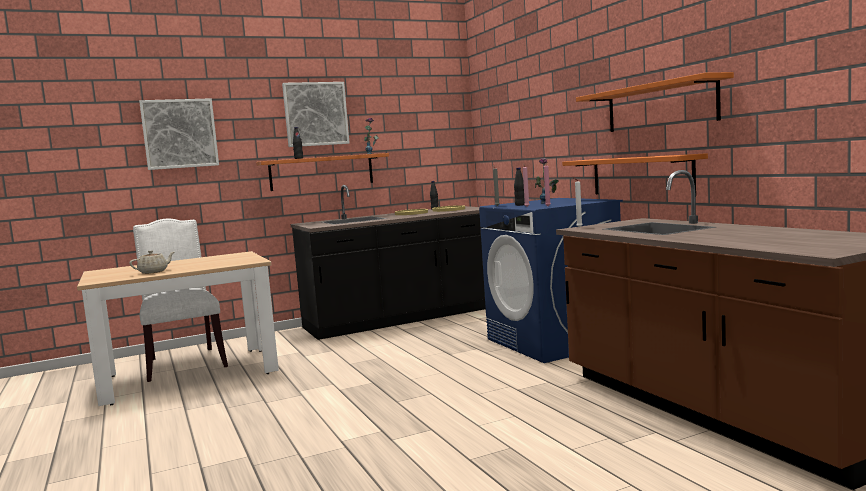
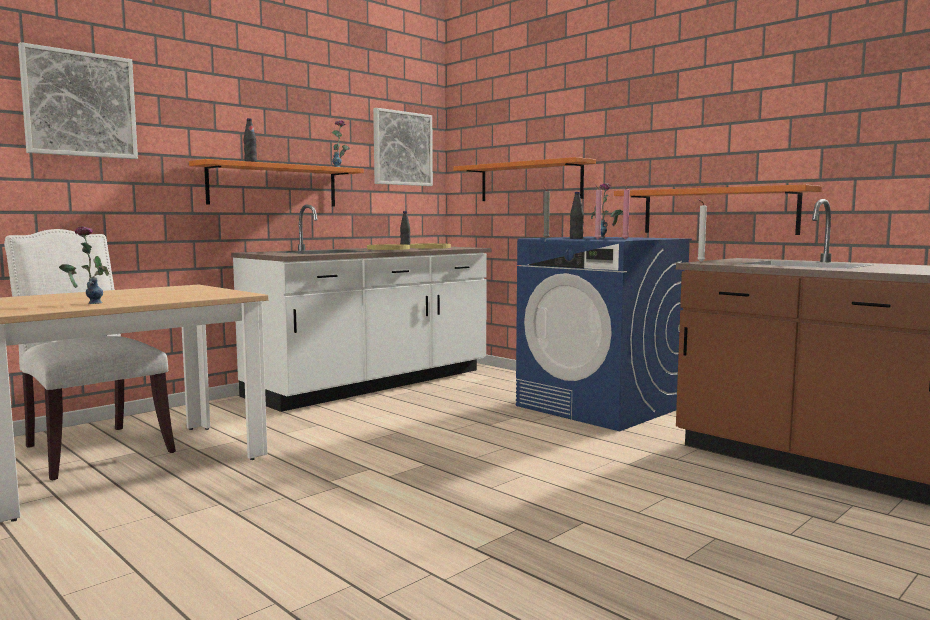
camera: 20 degrees left, 0 degrees up
(154, 272) = (85, 303): beige teapot -> vase
(316, 114) = (270, 106): picture -> picture (402, 148)
(402, 318) = (373, 383): black counter -> white counter
(660, 106) = (754, 130): orange shelf -> orange shelf (530, 182)

